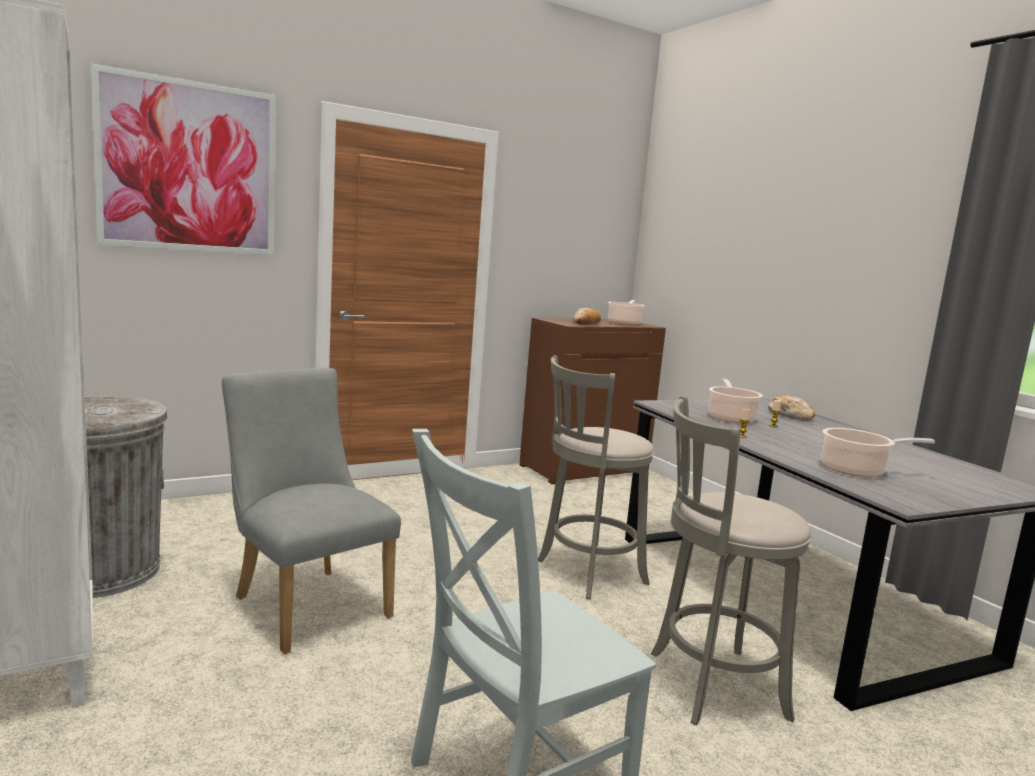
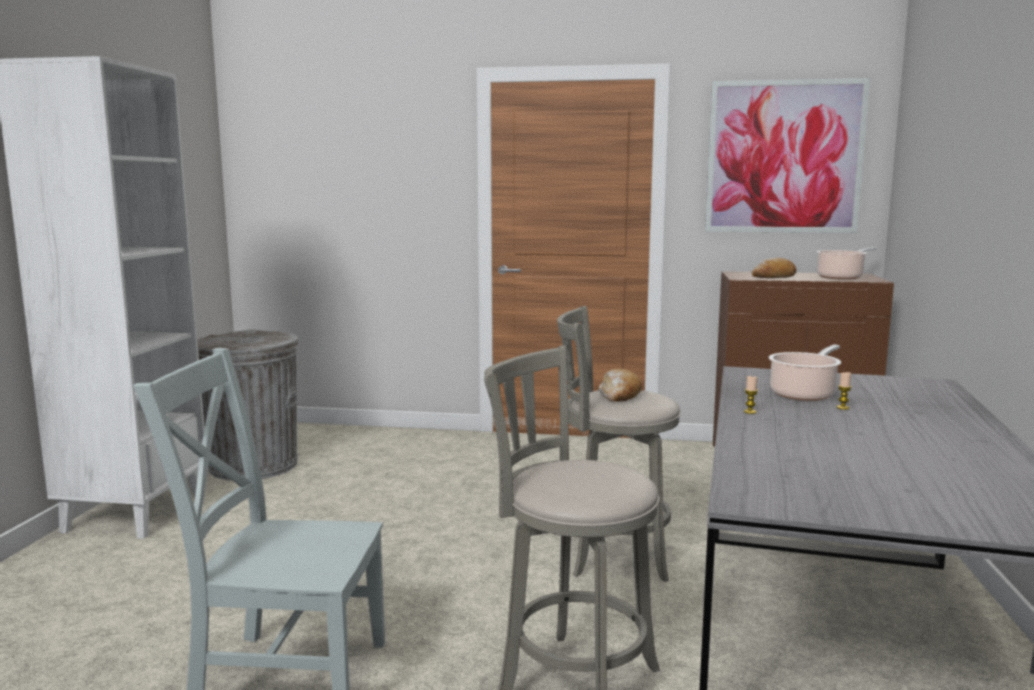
camera: 40 degrees right, 0 degrees up
(189, 167) = (369, 144): picture -> picture (784, 157)
(306, 603) = (341, 515): grey chair -> none
(791, 415) = (921, 400): bread -> bread (619, 395)
(856, 470) = (801, 463): cooking pot -> none

